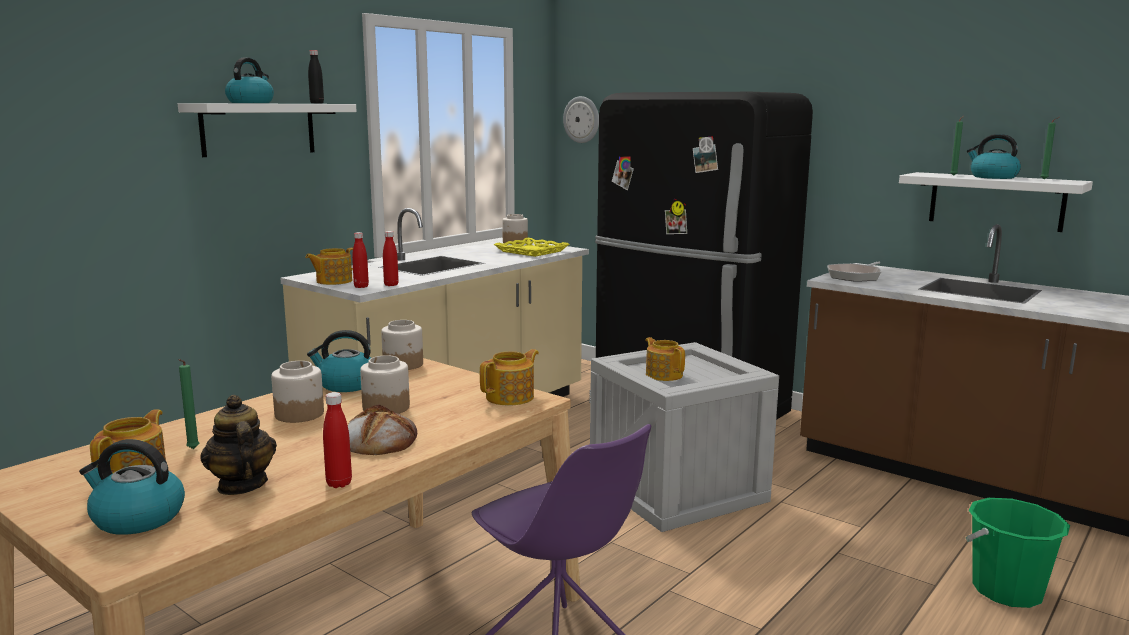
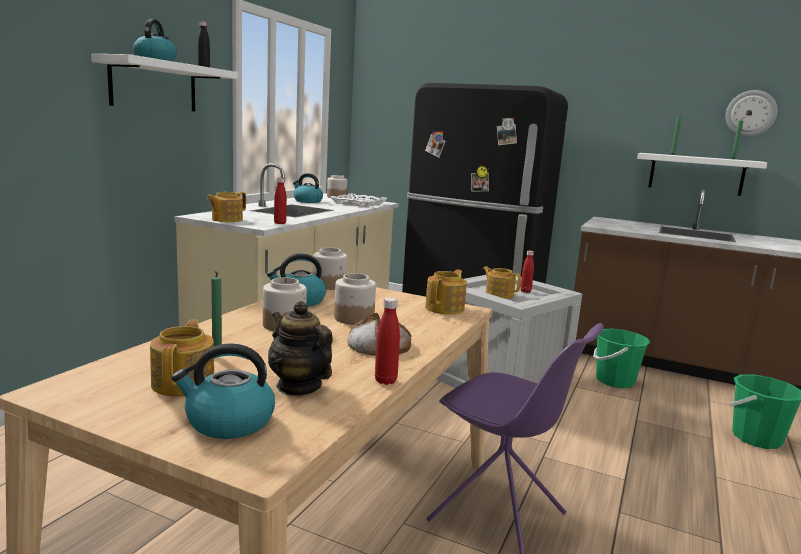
camera: 15 degrees left, 0 degrees up
(361, 286) = (256, 224): red bottle -> red bottle (525, 291)
(531, 251) = (358, 203): yellow tray -> white tray
(582, 119) = (377, 106): wall clock -> wall clock (750, 113)
(845, 496) = (615, 381): none -> green bucket
(855, 276) = (608, 224): frying pan -> none
(992, 177) = (699, 156): kettle -> kettle (307, 201)

